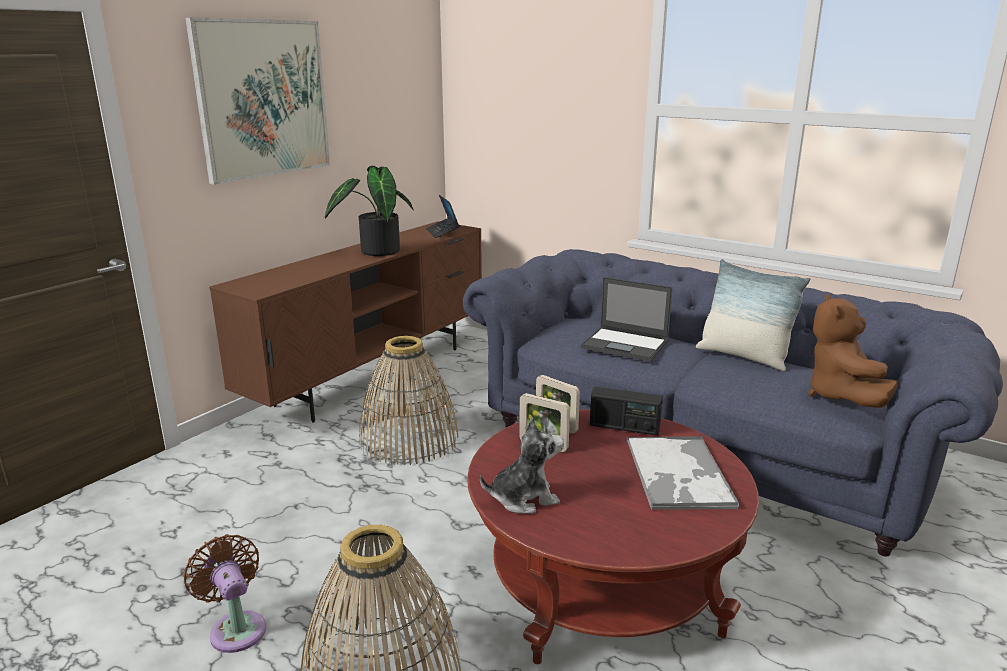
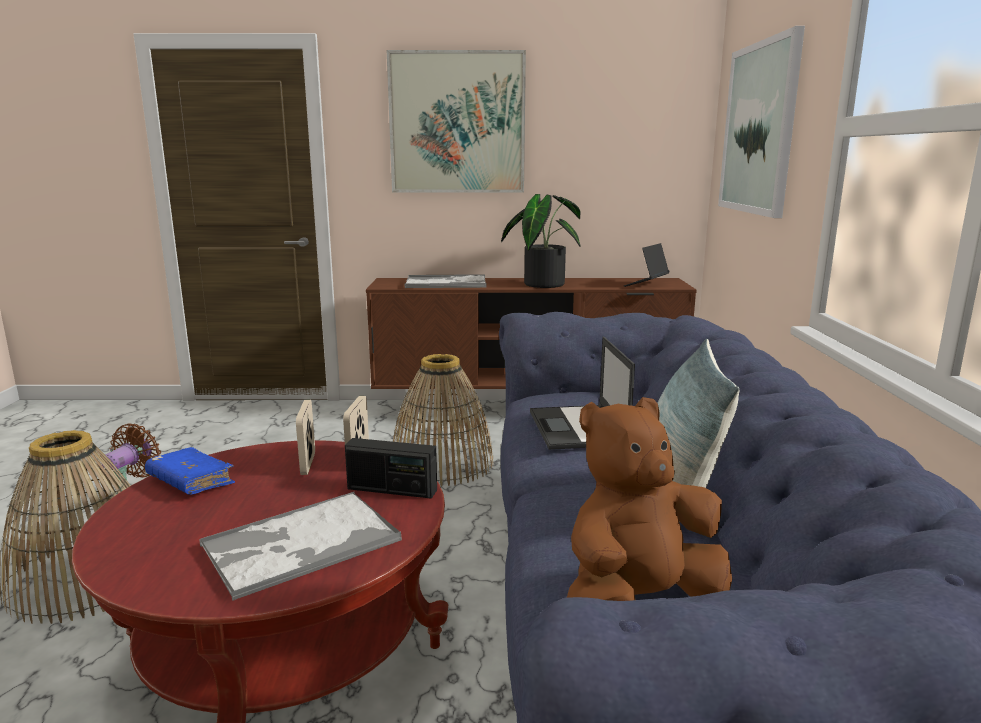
camera: 55 degrees right, 5 degrees down
(302, 272) = (447, 283): none -> tray
(524, 498) = (191, 481): plush toy -> blue book
(531, 99) = (759, 129): none -> picture
(624, 427) = (392, 490): radio -> radio turned 60 degrees counterclockwise

